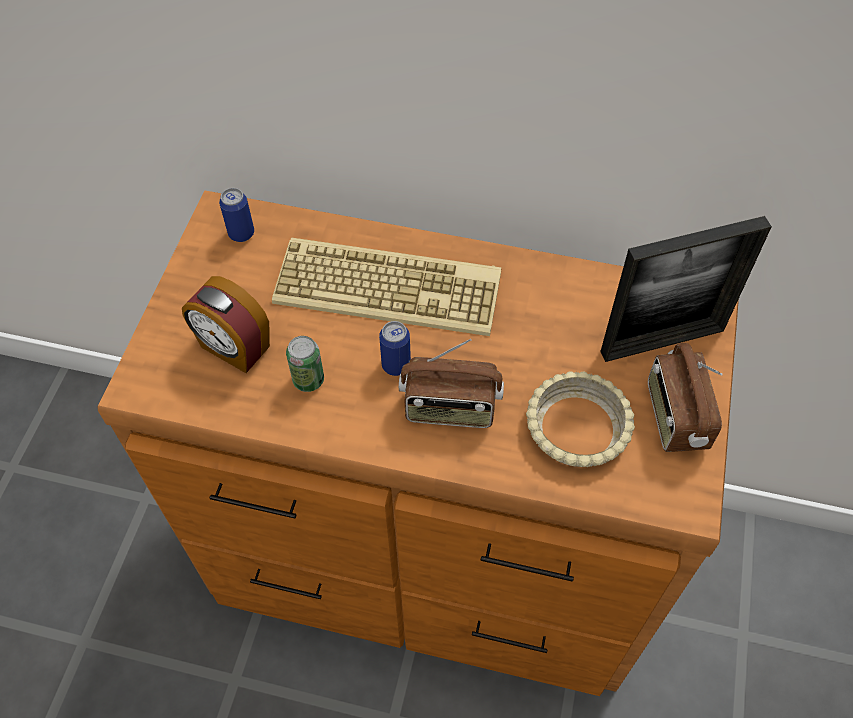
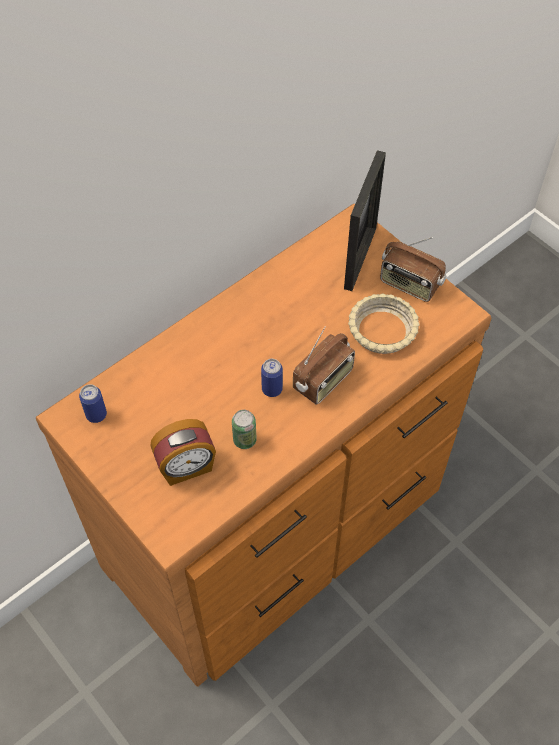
camera: 55 degrees left, 0 degrees up
(390, 286) = (212, 358): keyboard -> none

